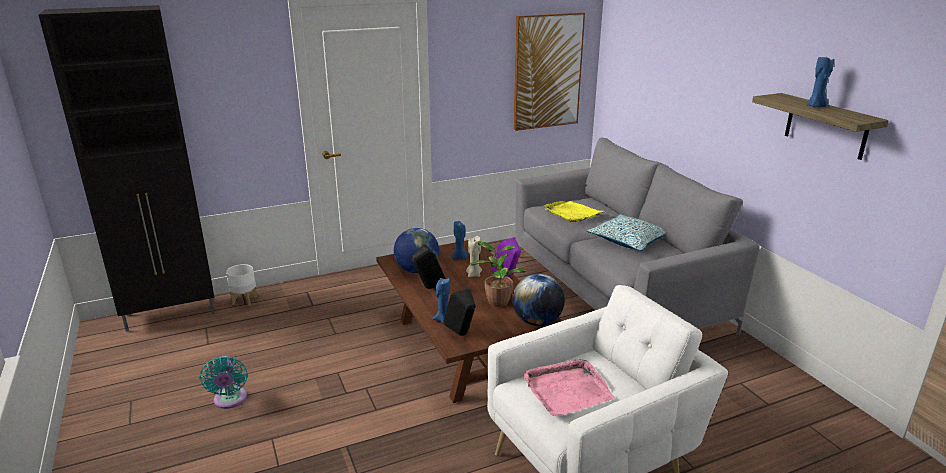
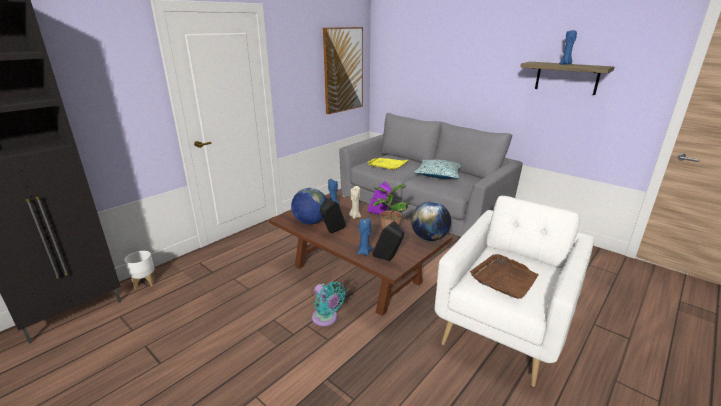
camera: 25 degrees left, 0 degrees up
(230, 400) = (190, 375): turquoise fan -> turquoise fan (326, 319)
(566, 390) = (504, 278): pink tray -> brown tray

